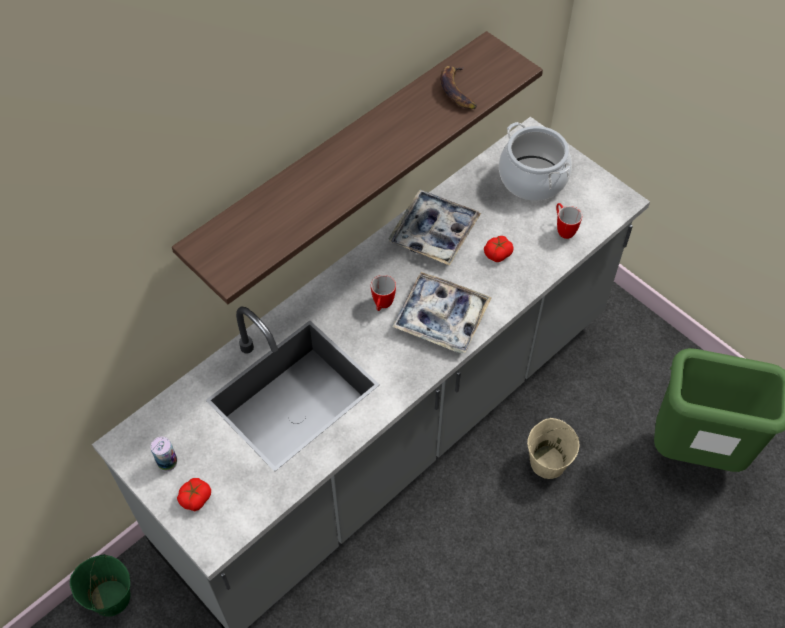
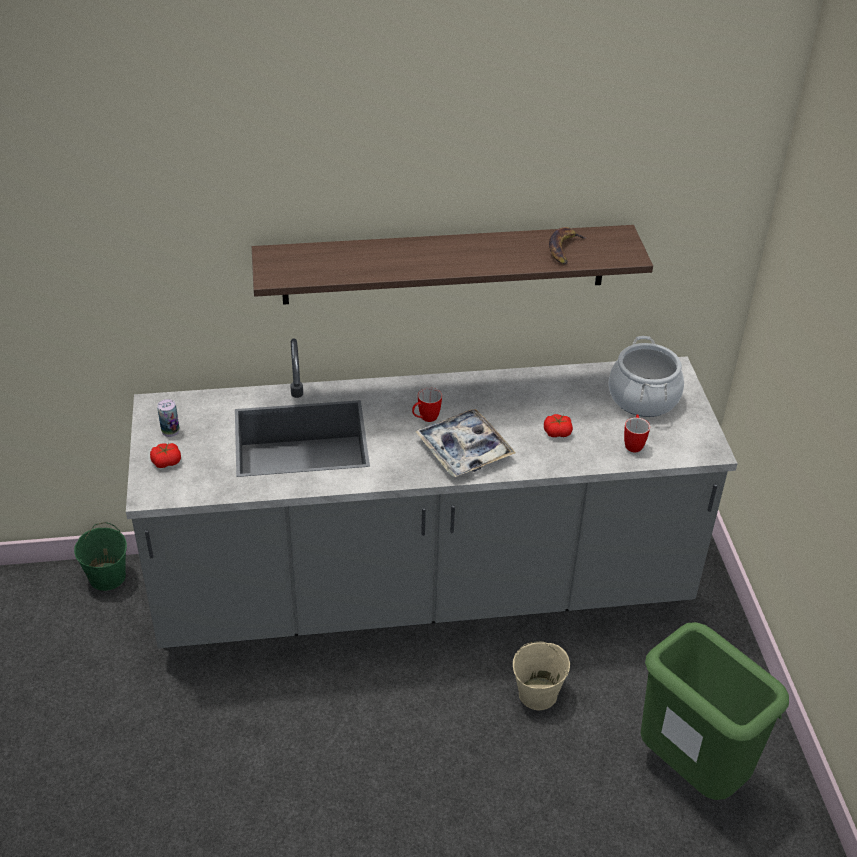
camera: 35 degrees right, 15 degrees down
(434, 233) = (518, 393): tray -> none

